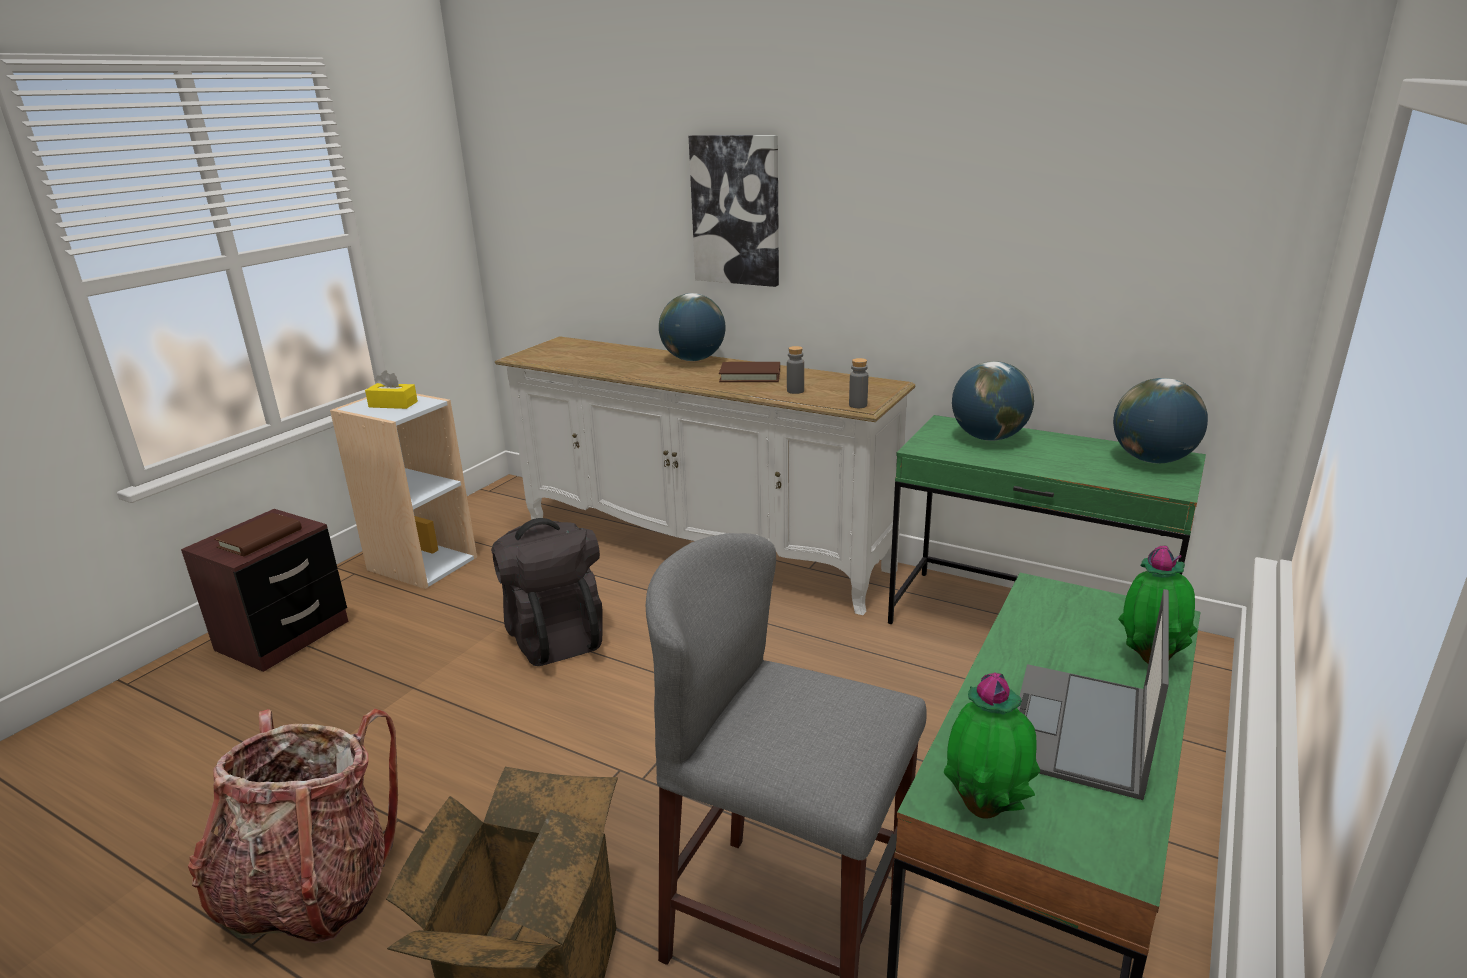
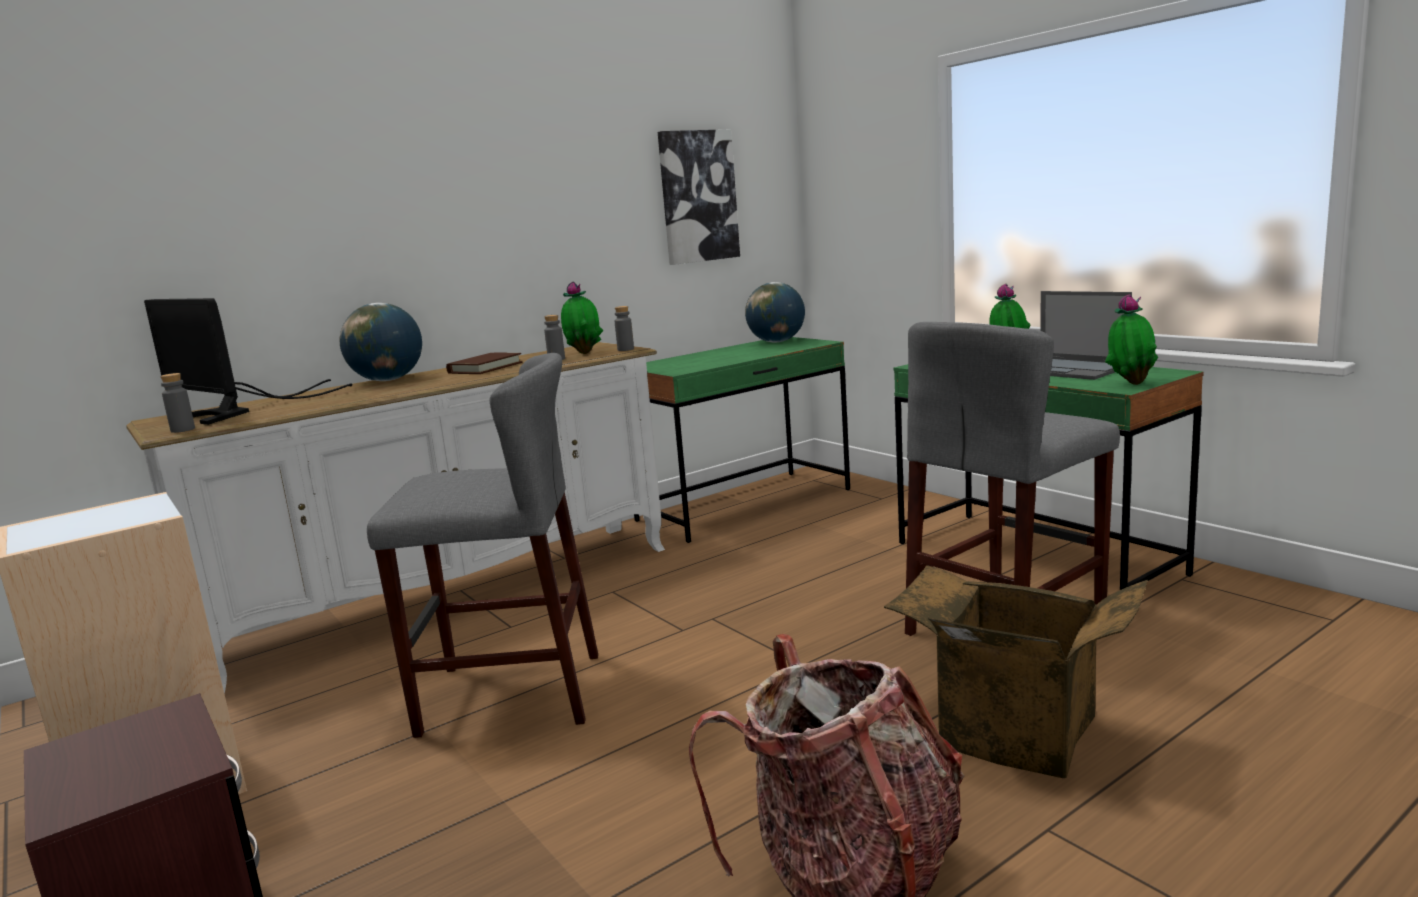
camera: 65 degrees left, 10 degrees down
(260, 538) = (147, 751): brown book -> none
(393, 404) = (95, 519): yellow tissue box -> none
(524, 358) = (183, 430): none -> grey bottle
(555, 635) = (511, 693): black backpack -> grey stool
(580, 353) = (238, 411): none -> monitor
(736, 210) = (385, 210): picture -> picture (698, 196)
(833, 393) = (584, 353): none -> potted plant
(988, 438) = (686, 360): globe -> none

